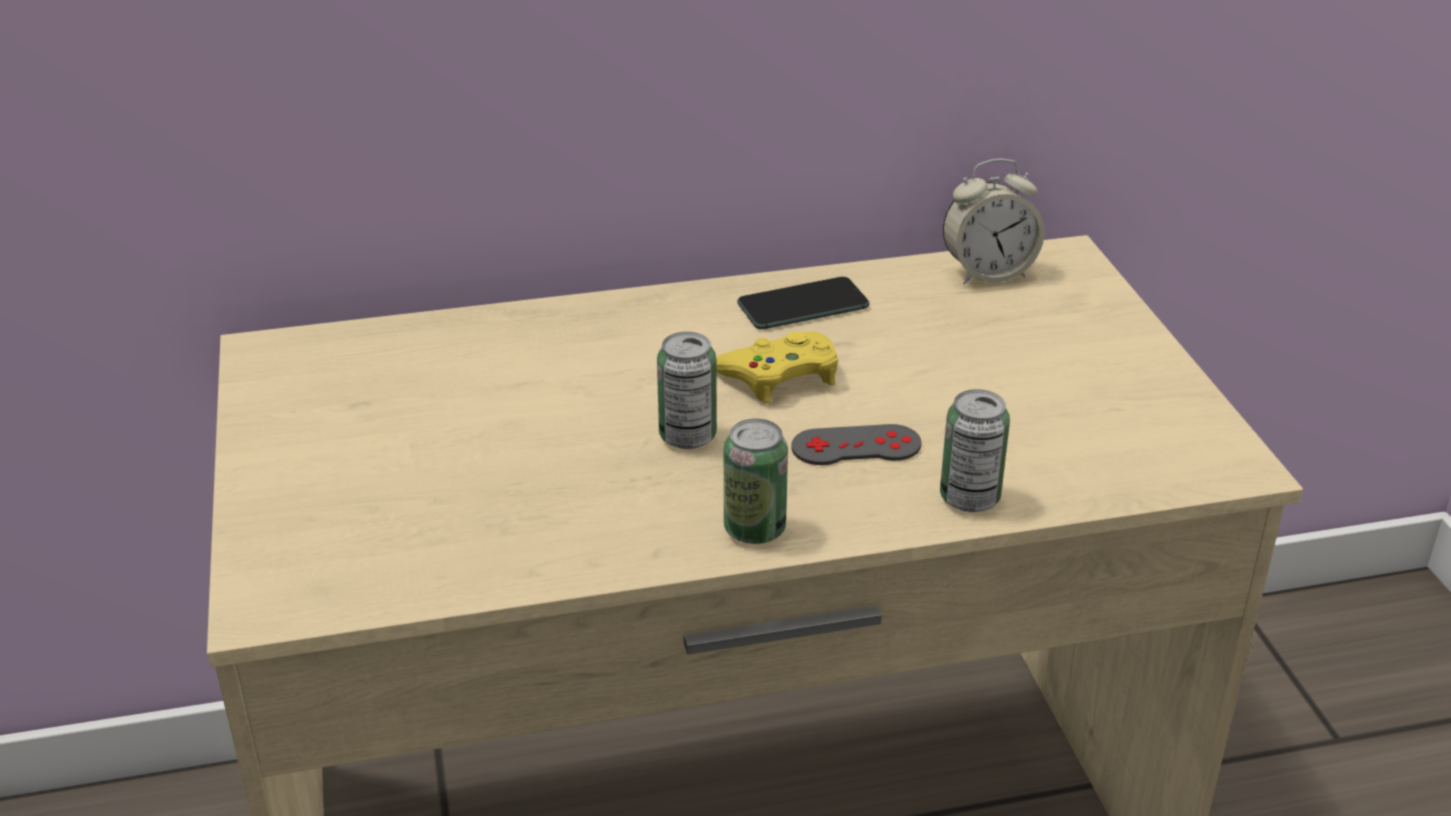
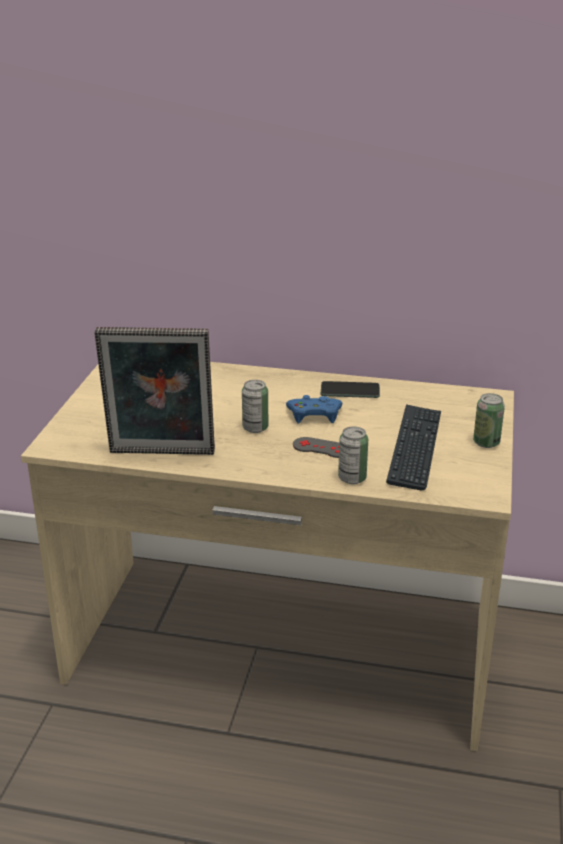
camera: 25 degrees right, 5 degrees down
(540, 556) = (161, 455): none -> picture frame
(754, 529) = (251, 467): can -> can (486, 442)
(780, 375) = (314, 415): yellow game controller -> blue game controller
(988, 273) = (448, 396): alarm clock -> none
(1024, 397) = (415, 447): none -> keyboard

